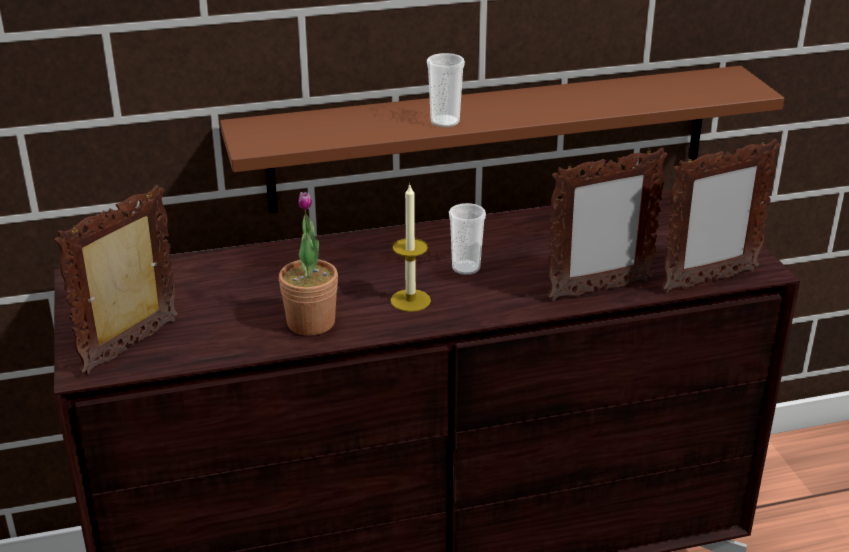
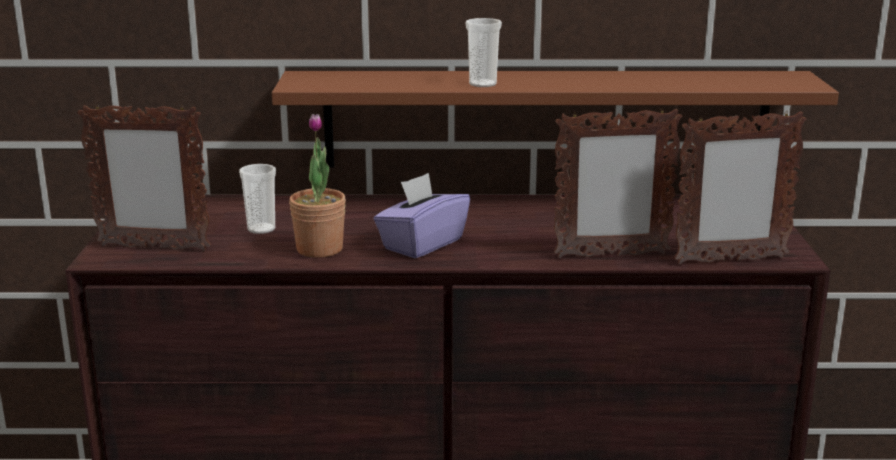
camera: 15 degrees right, 10 degrees down
(133, 347) = (153, 248): picture frame -> picture frame turned 135 degrees counterclockwise
(410, 300) = (422, 244): candle -> purple tissue box
(466, 268) = (490, 228): cup -> cup (261, 229)

